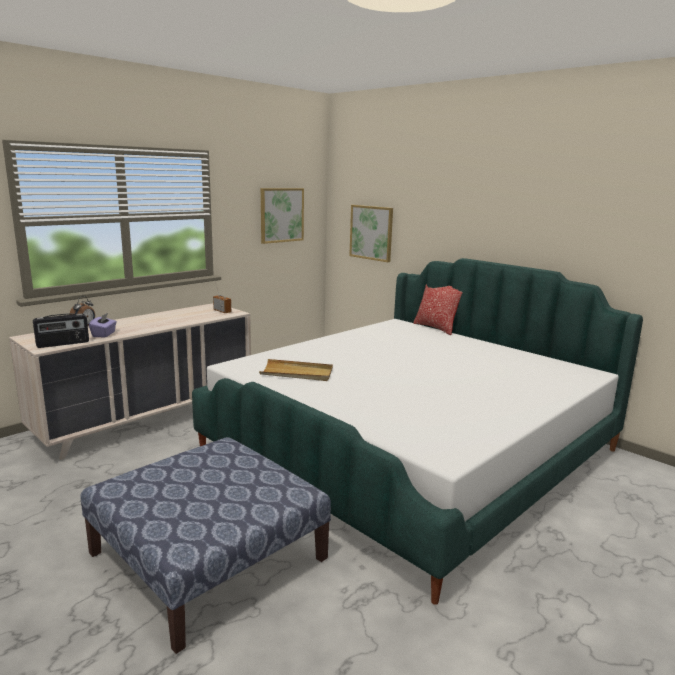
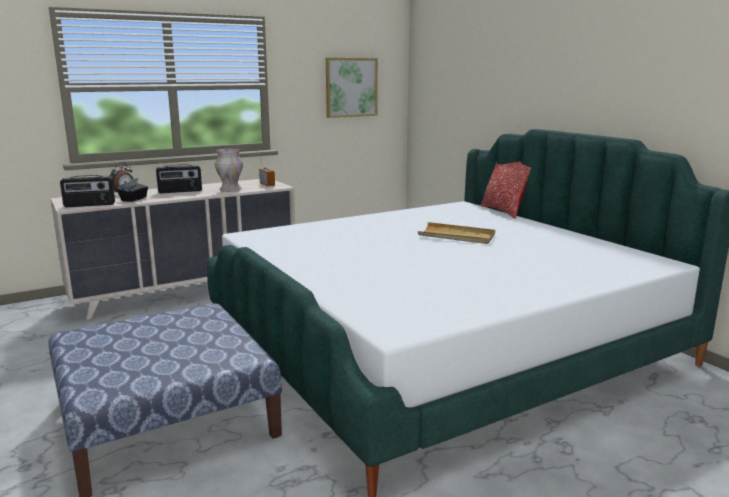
camera: 15 degrees right, 0 degrees up
(104, 334) = (134, 199): purple tissue box -> black tissue box
(142, 322) = (180, 191): none -> radio
(191, 319) = (230, 190): none -> vase
(297, 373) = (306, 244): beige tray -> beige tray (457, 236)
(371, 232) = (448, 105): picture -> none

